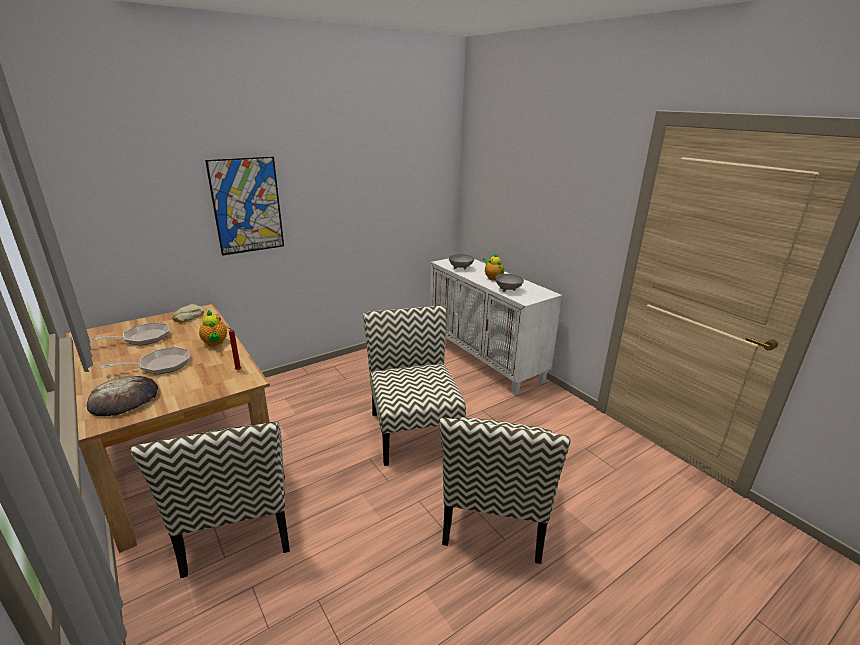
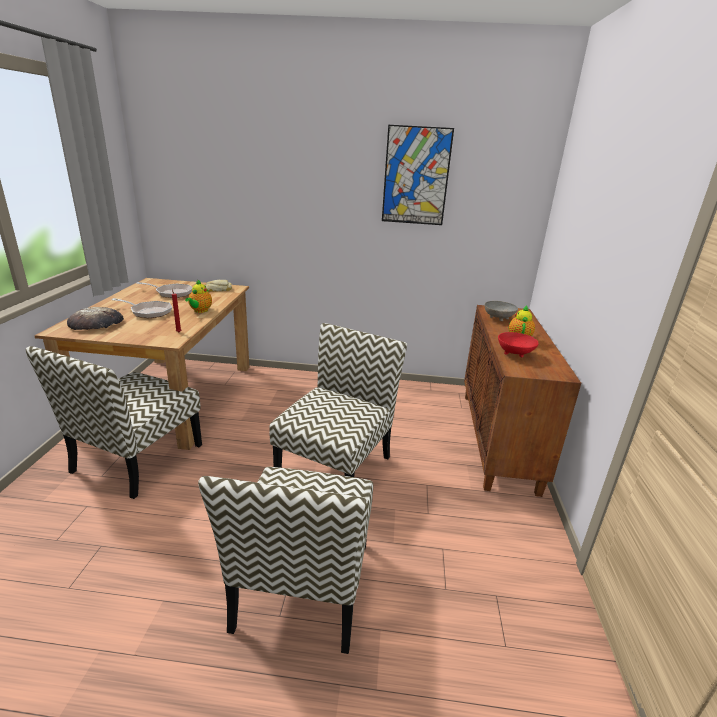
camera: 40 degrees right, 0 degrees up
(247, 206) = (289, 203): picture -> picture (416, 176)
(485, 360) = (498, 440): white cabinet -> brown cabinet
(495, 514) = (303, 587): chair -> chair turned 45 degrees counterclockwise
(508, 290) = (514, 354): grey bowl -> red bowl

